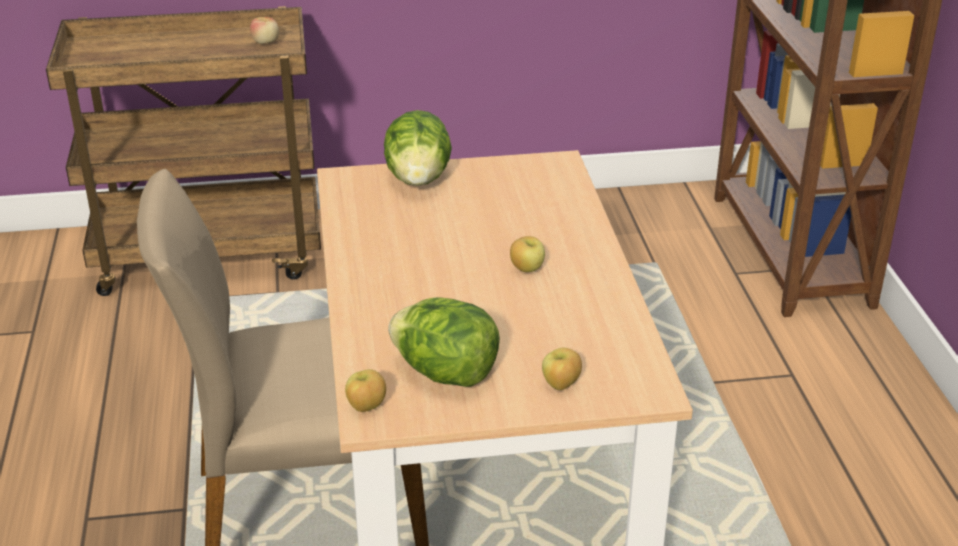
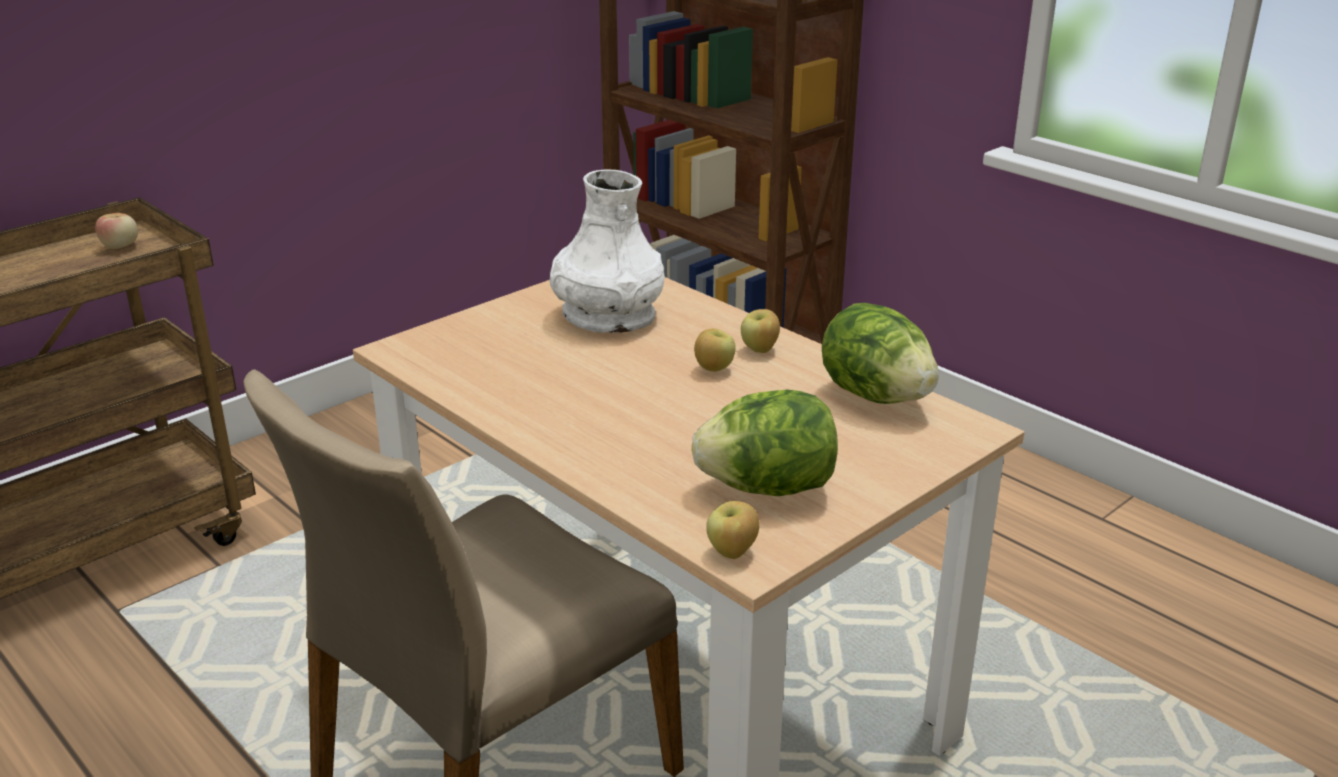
camera: 35 degrees left, 5 degrees down
(418, 179) = (487, 325): lettuce -> lettuce (876, 396)
(508, 199) = (608, 315): none -> white vase
(561, 385) = (889, 455): apple -> apple (760, 349)

